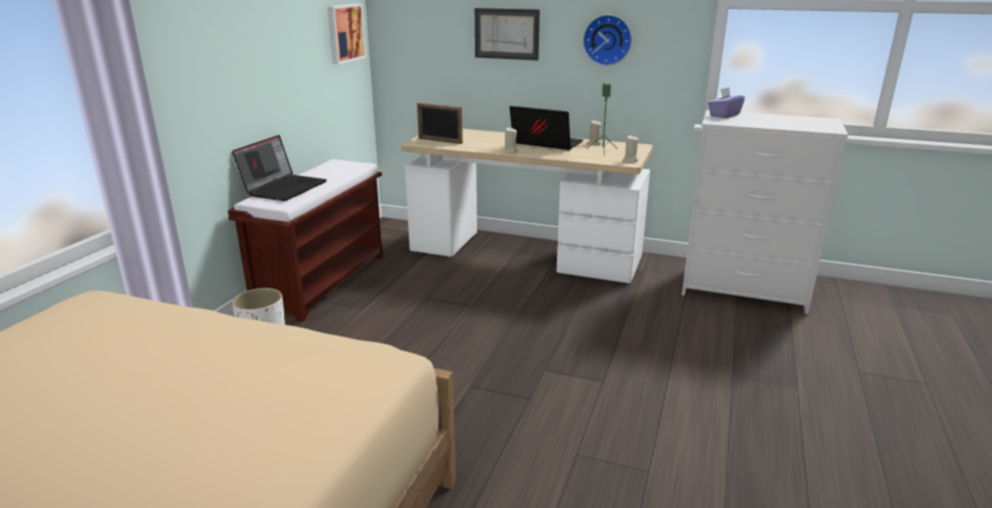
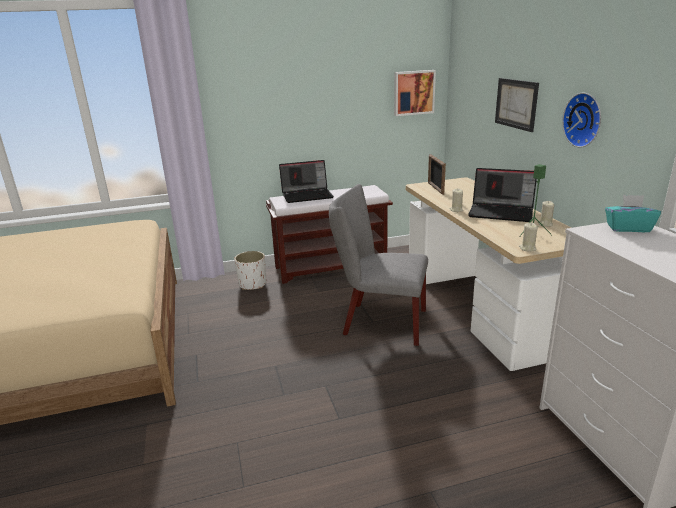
camera: 55 degrees right, 0 degrees up
(478, 303) = (379, 322): none -> grey chair
(545, 144) = (502, 212): laptop -> laptop turned 120 degrees clockwise
(724, 115) = (628, 228): purple tissue box -> turquoise tissue box

